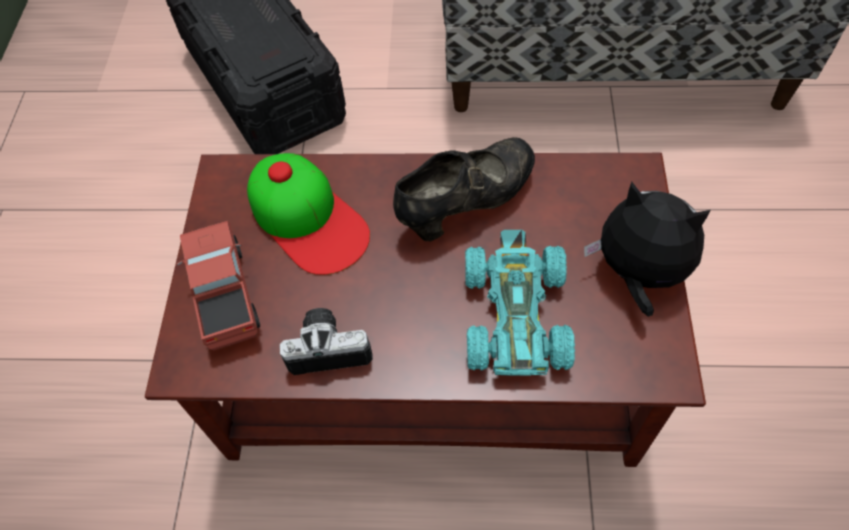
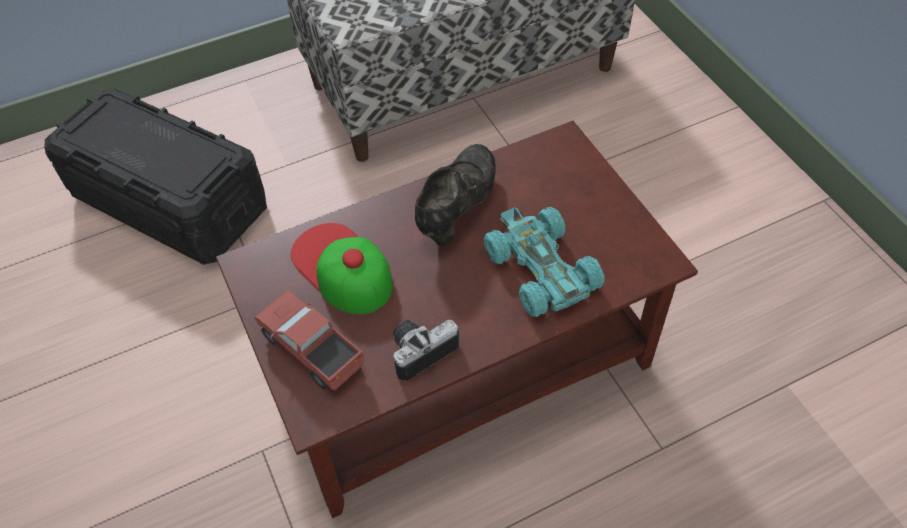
camera: 30 degrees left, 5 degrees down
(308, 219) = (342, 268): cap -> cap turned 150 degrees counterclockwise
(637, 274) = (606, 207): plush toy -> none

